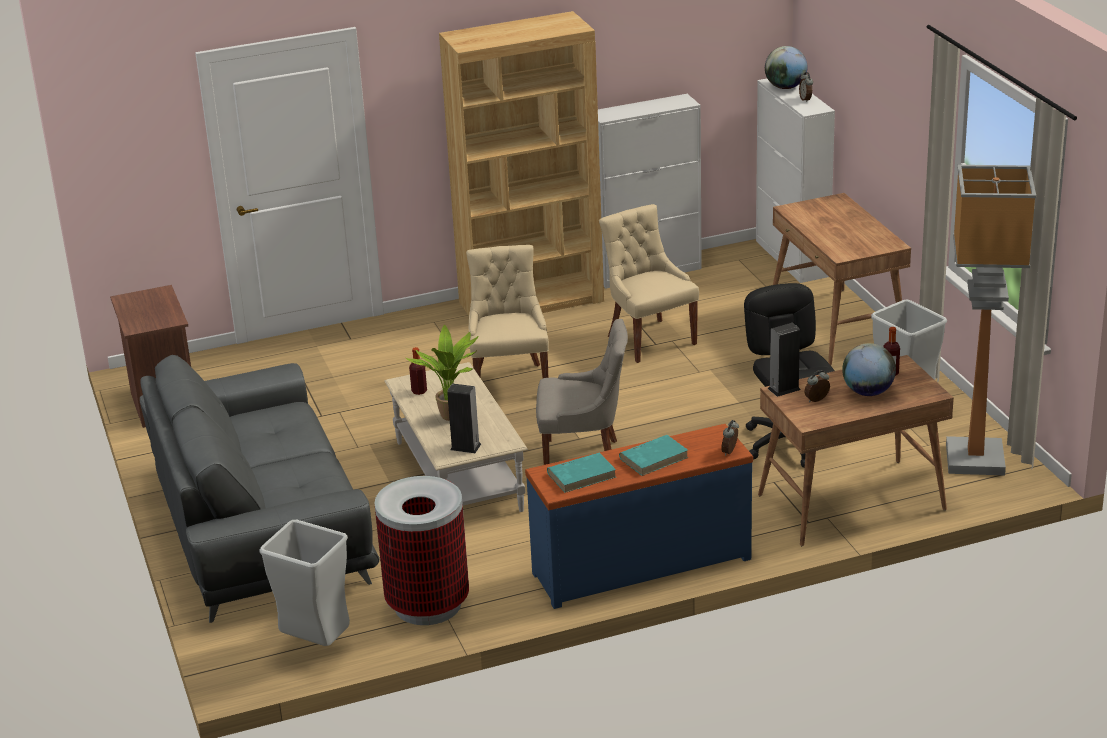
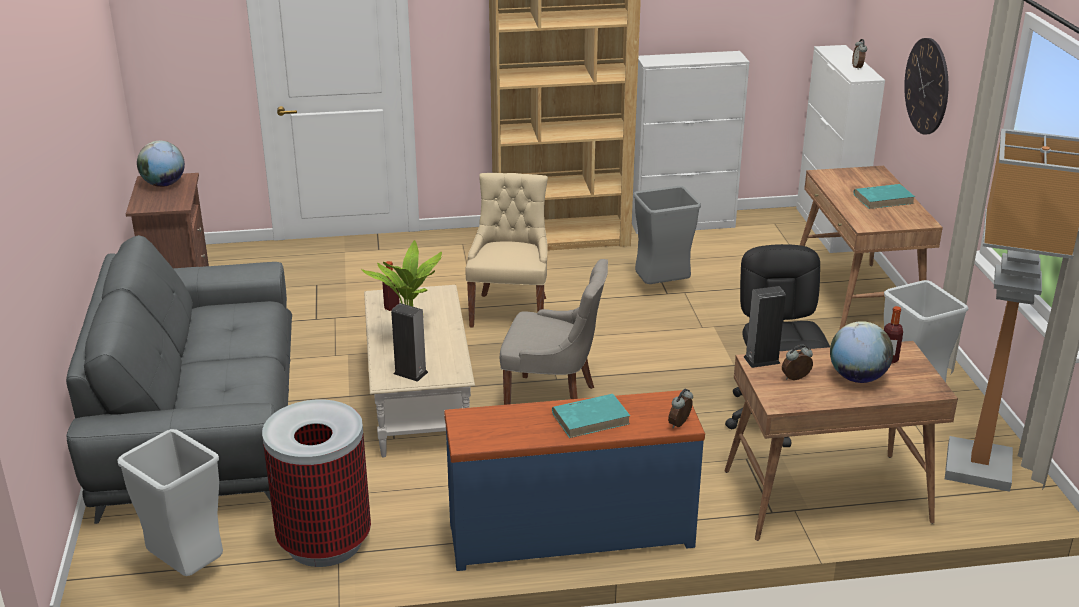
camera: 10 degrees right, 0 degrees up
(582, 475) = (503, 426): turquoise book -> turquoise book (884, 199)
(649, 339) = (662, 288): beige chair -> grey trash can
(785, 87) = (840, 55): globe -> globe (164, 184)
(878, 116) = (927, 86): none -> wall clock

